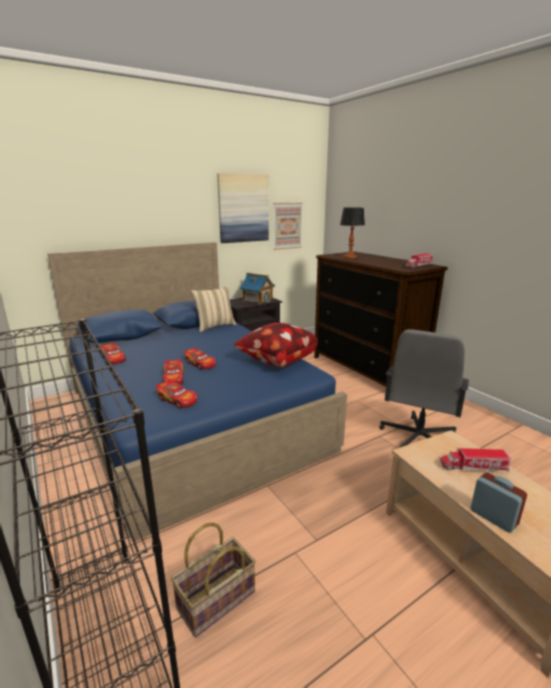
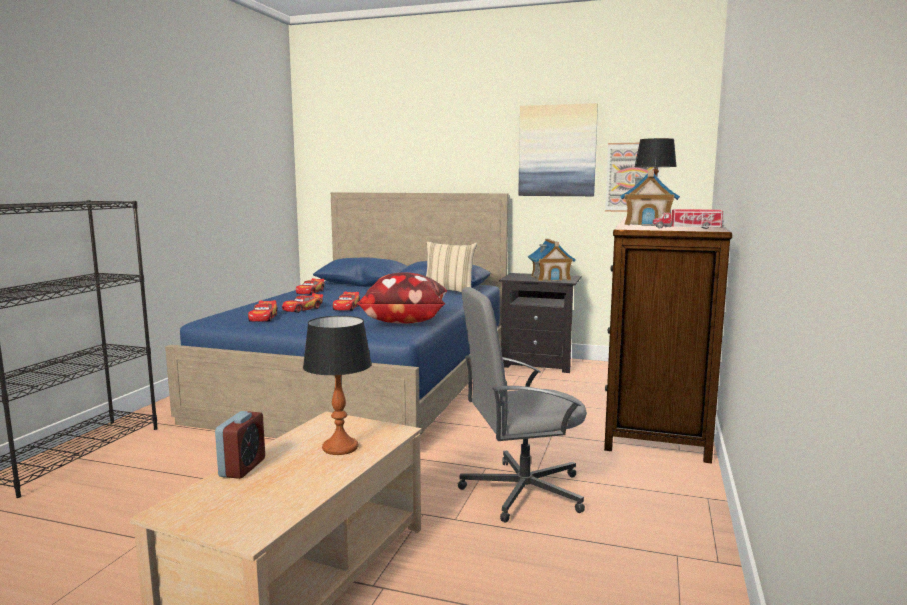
camera: 50 degrees right, 10 degrees down
(216, 601) = (137, 469): basket -> none
(380, 263) = (648, 224): none -> toy house
(473, 467) = (340, 448): toy truck -> table lamp

